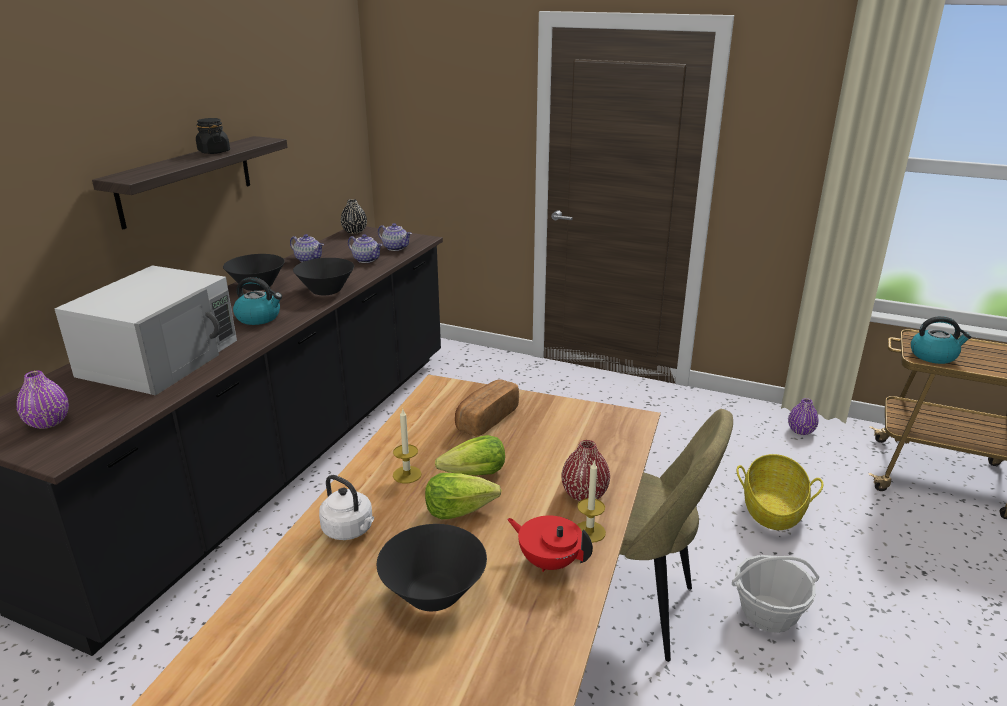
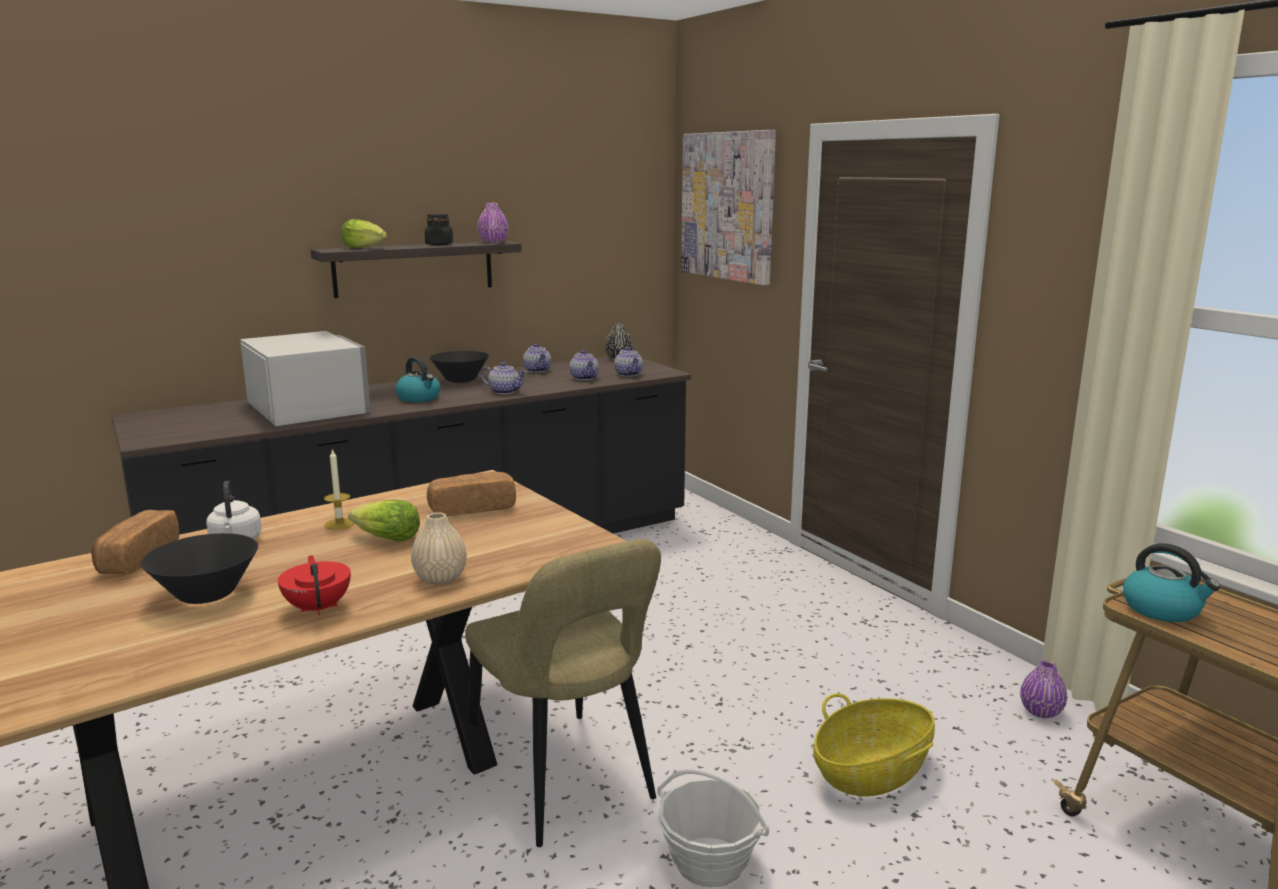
camera: 35 degrees right, 10 degrees down
(48, 422) = (175, 424): purple vase -> purple vase (493, 242)
(161, 357) = (307, 407): white microwave -> white microwave turned 90 degrees counterclockwise
(289, 589) = (137, 559): none -> bread
(326, 291) = (505, 391): black bowl -> teapot
(439, 81) = (728, 206): none -> picture
(459, 509) = (328, 555): lettuce -> lettuce (365, 248)
(584, 494) = (440, 578): red vase -> beige vase
(589, 532) = (389, 602): candle -> none

